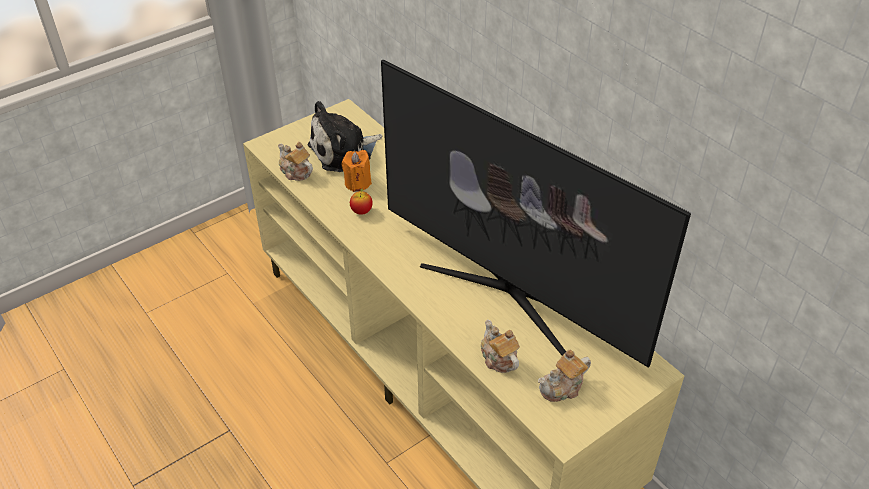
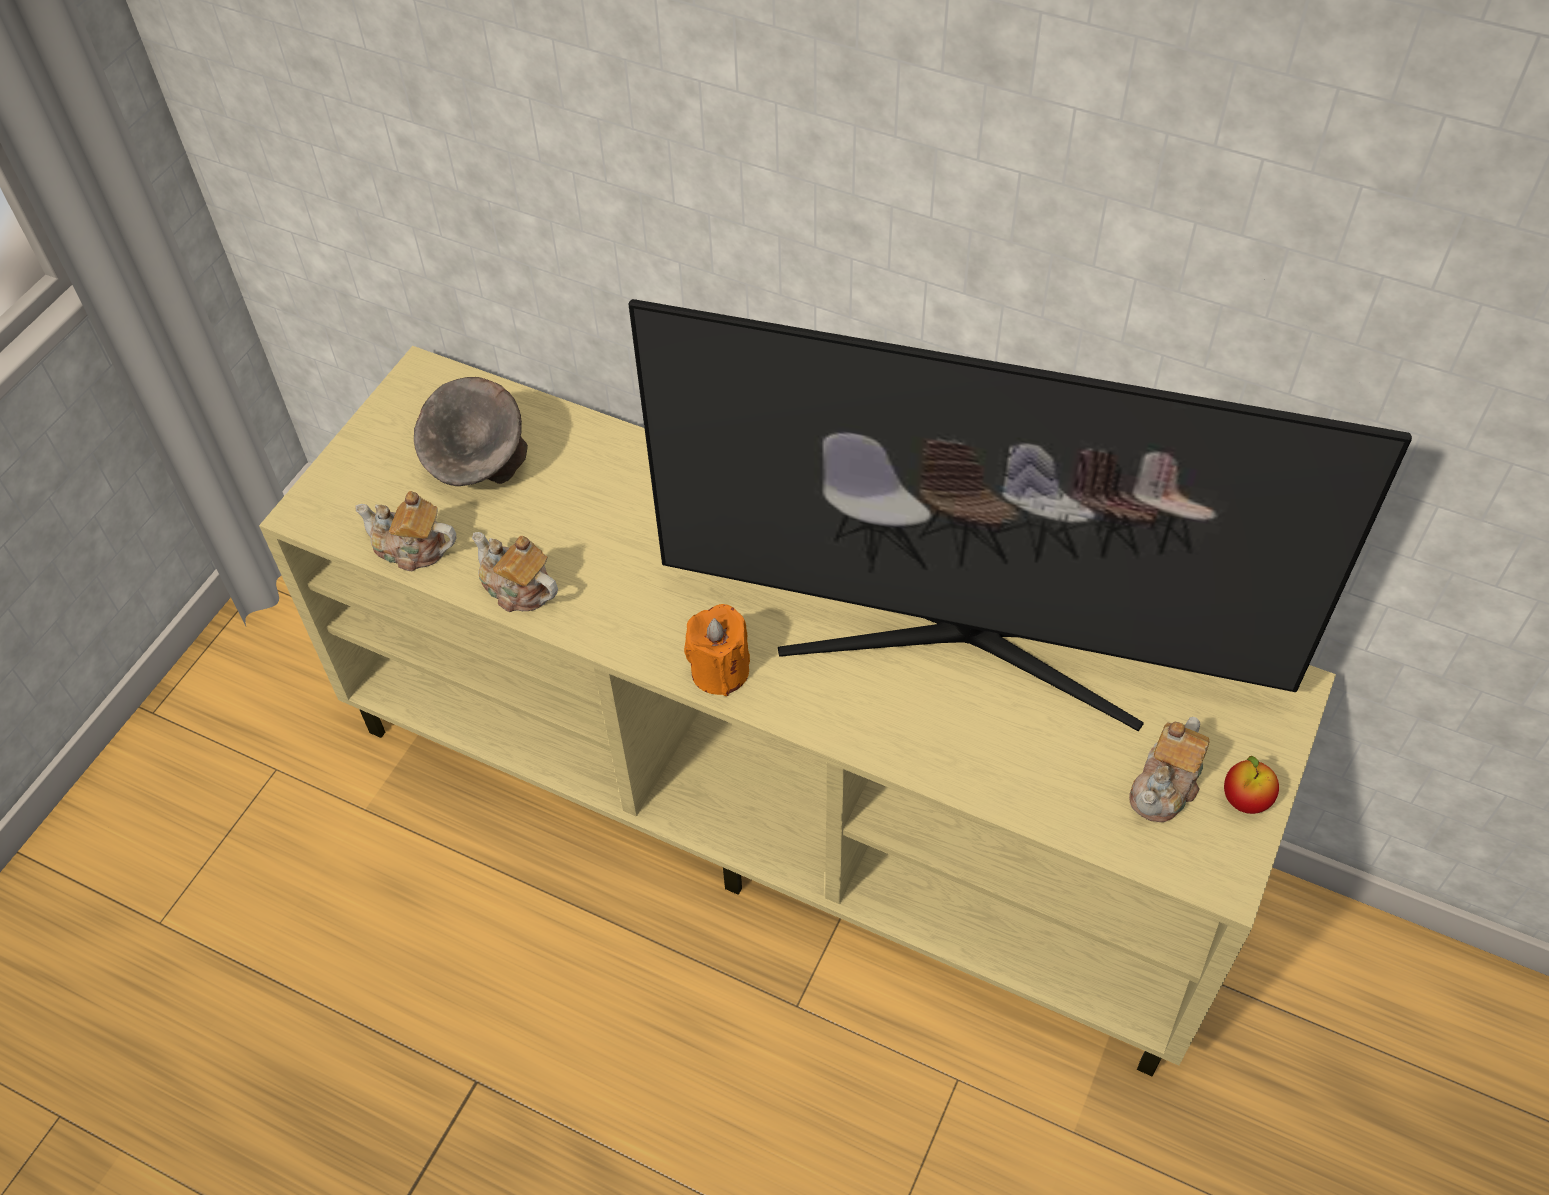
camera: 25 degrees left, 10 degrees up
(344, 151) = (479, 467): plush toy -> grey bowl
(357, 183) = (550, 526): orange candle -> orange candle (720, 670)
(361, 211) = (597, 584): apple -> apple (1245, 800)
(498, 358) = (1028, 779): teapot -> teapot (518, 589)

